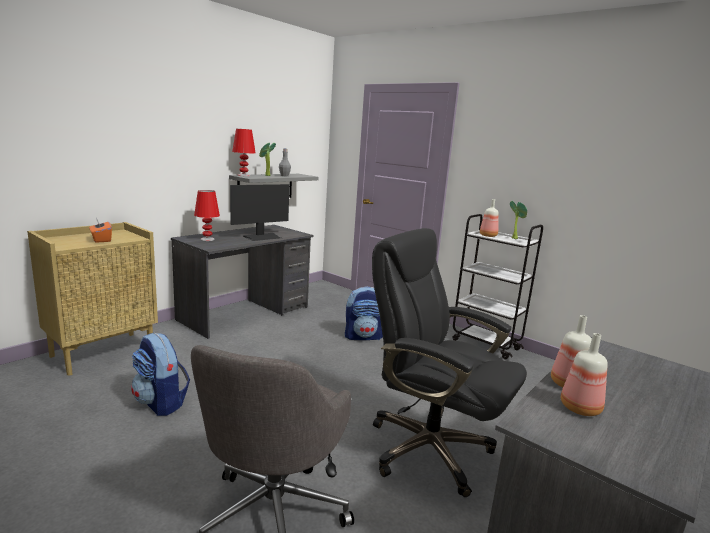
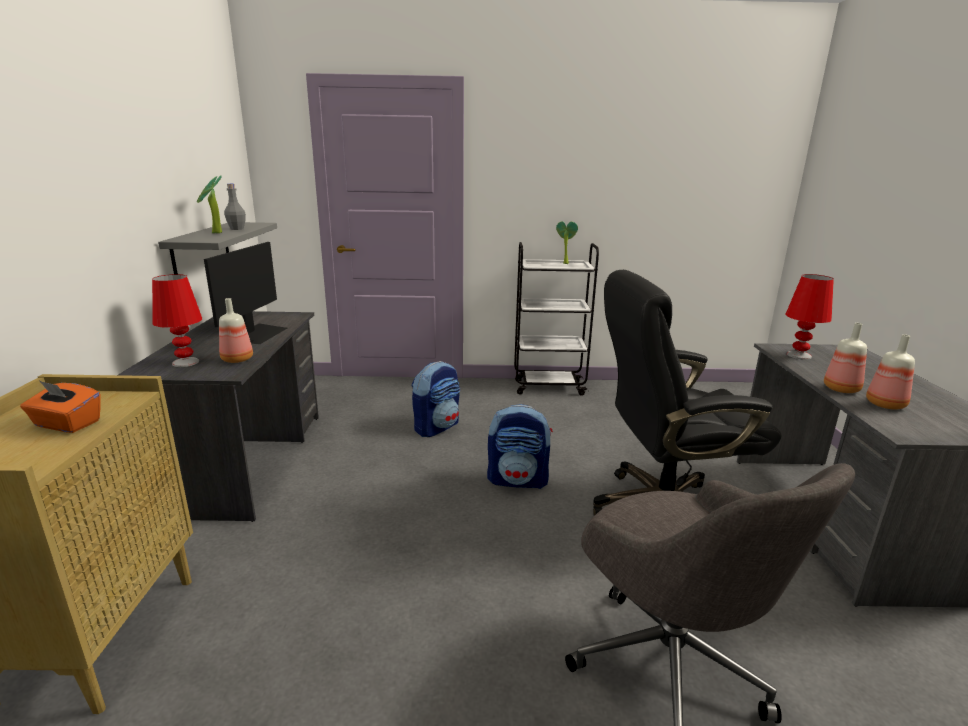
camera: 40 degrees left, 5 degrees up
(161, 402) = (343, 643): backpack -> backpack (518, 480)
(244, 175) = (186, 239): red table lamp -> red table lamp (799, 355)
(488, 235) = (541, 265): bottle -> bottle (237, 359)

